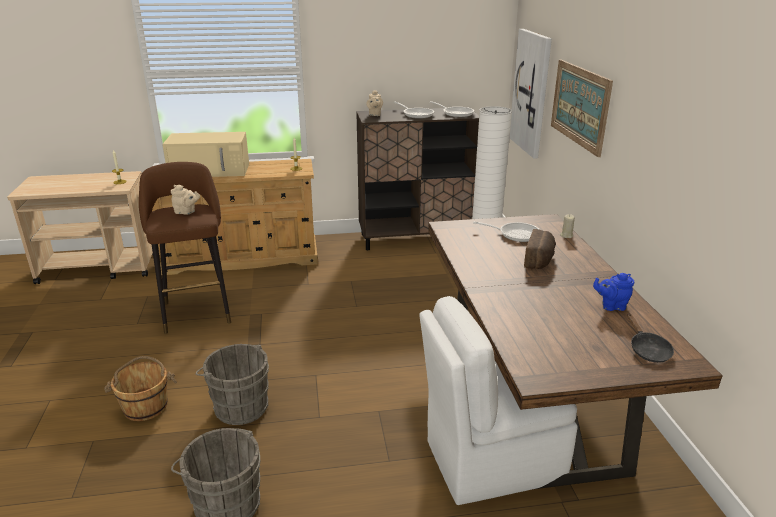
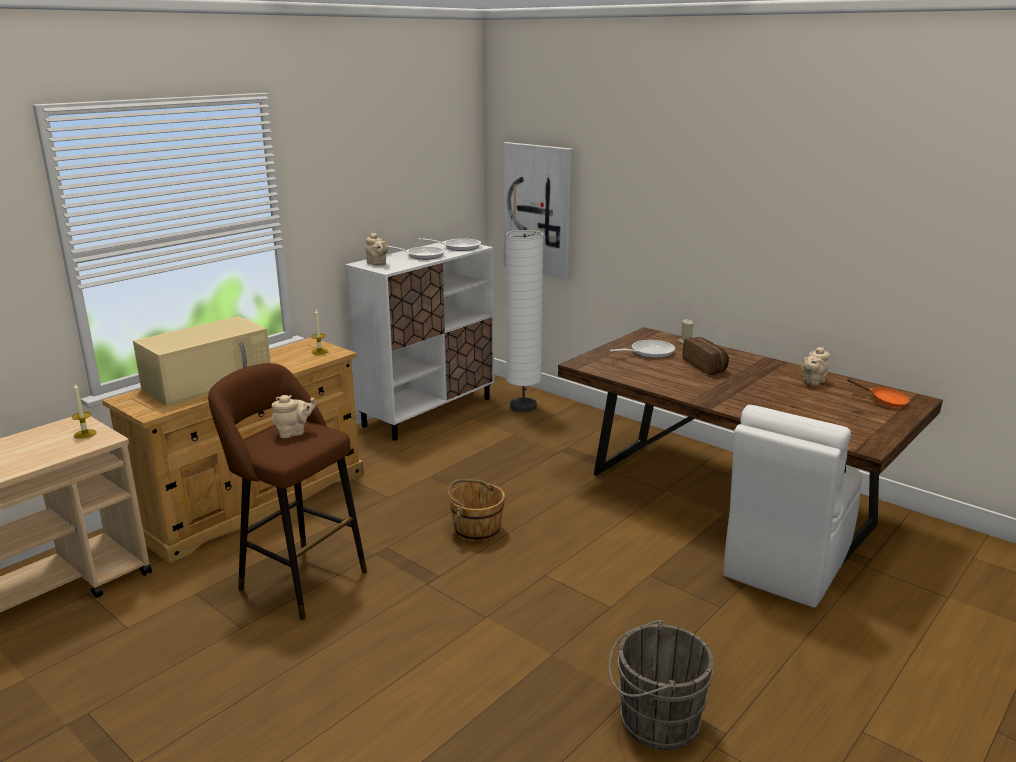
camera: 40 degrees left, 5 degrees down
(145, 406) = (419, 697): brown bucket -> brown bucket (476, 529)
(239, 406) = (520, 639): grey bucket -> none
(415, 238) = (428, 411): brown cabinet -> white cabinet
(580, 105) = (644, 211): picture -> none
(611, 306) = (812, 381): blue teapot -> beige teapot
(647, 350) = (884, 401): black frying pan -> orange frying pan

